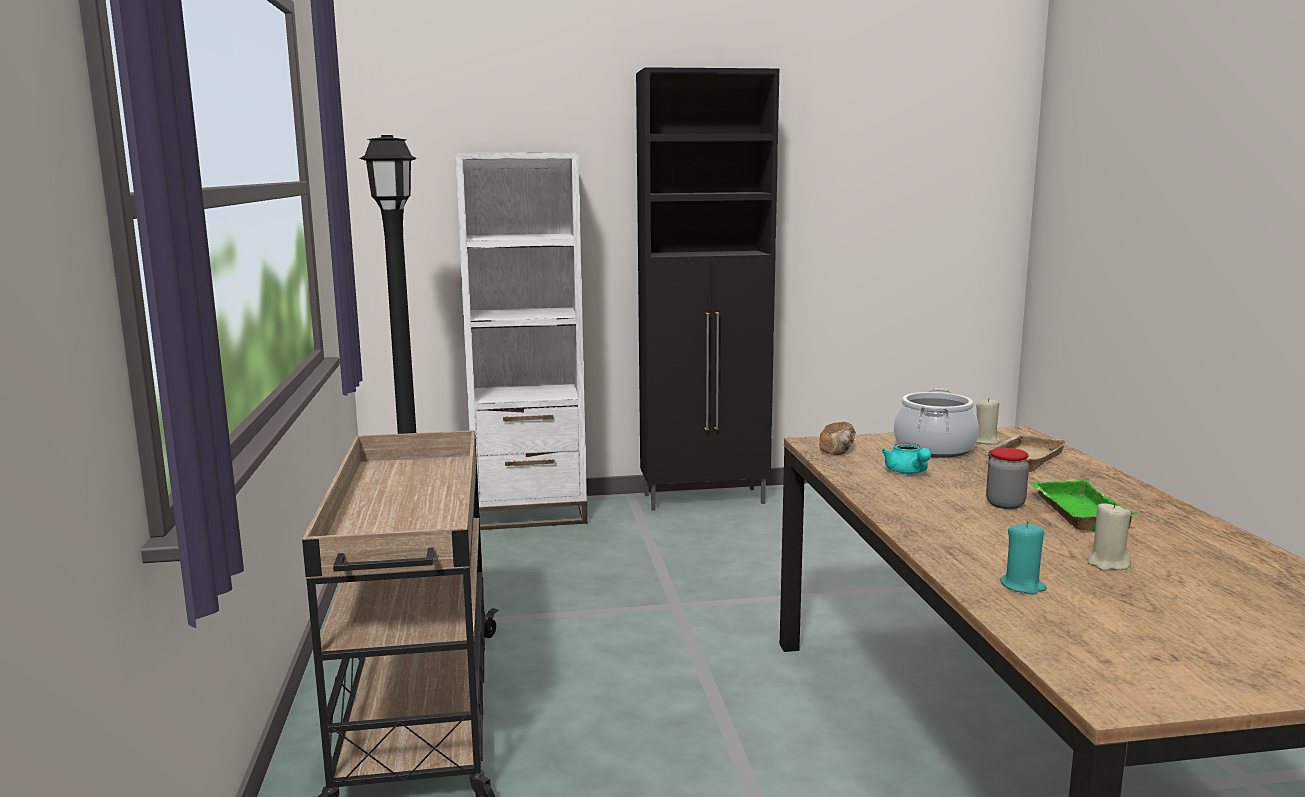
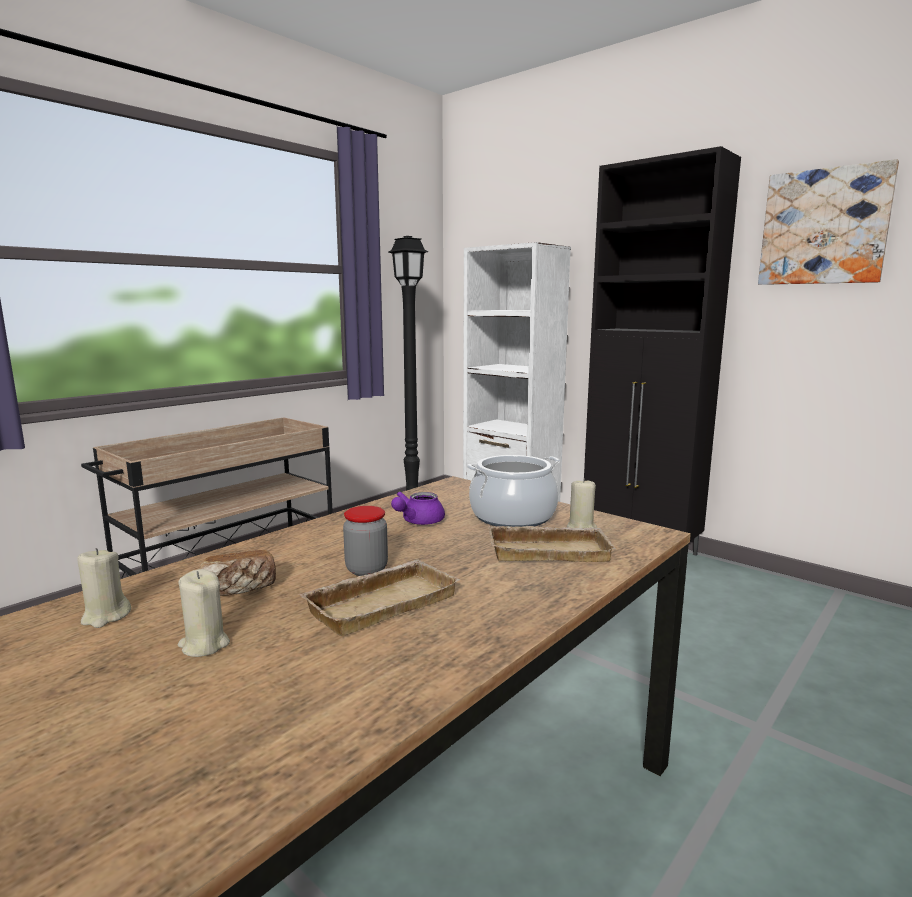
camera: 50 degrees right, 0 degrees up
(838, 149) = (824, 227): none -> picture
(838, 450) = (445, 493): bread -> bread (239, 589)
(908, 472) = (417, 522): turquoise teapot -> purple teapot
(1022, 586) = (105, 616): turquoise candle -> beige candle
(1075, 512) = (381, 602): green tray -> beige tray

